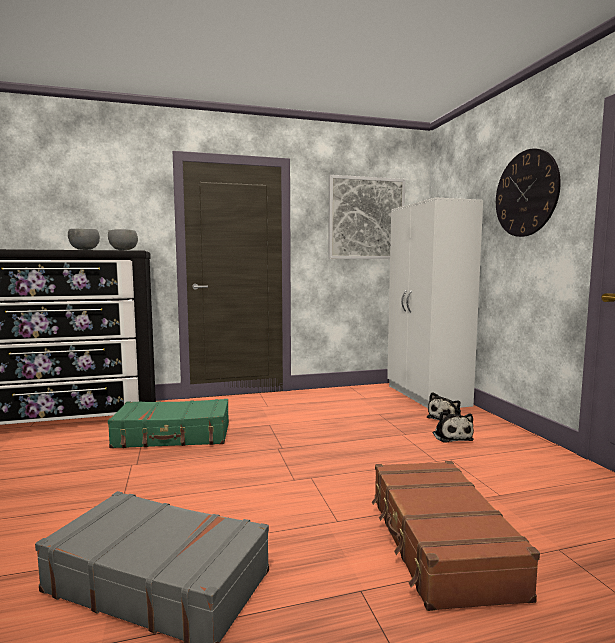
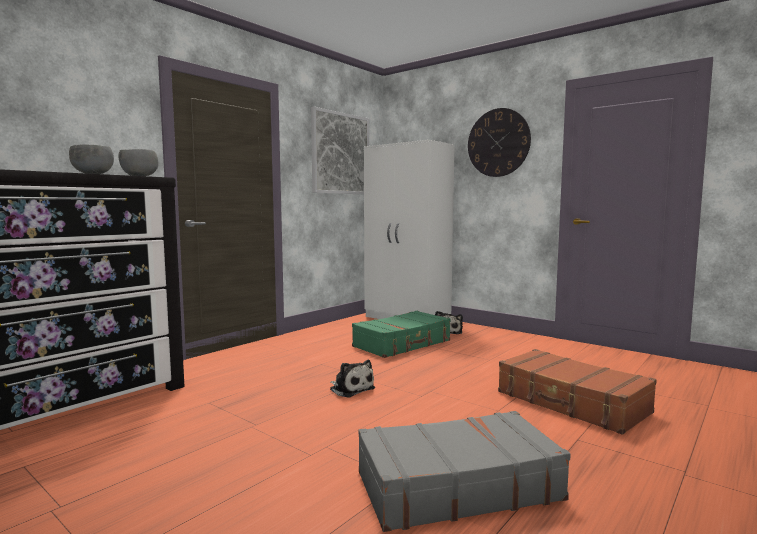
camera: 35 degrees left, 0 degrees up
(173, 436) = (243, 394): green suitcase -> green suitcase (403, 344)
(451, 436) = (472, 342): plush toy -> plush toy (351, 389)

